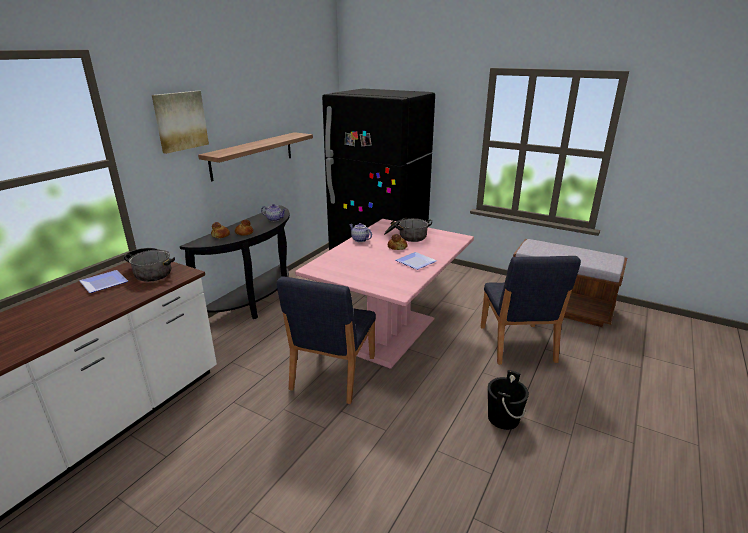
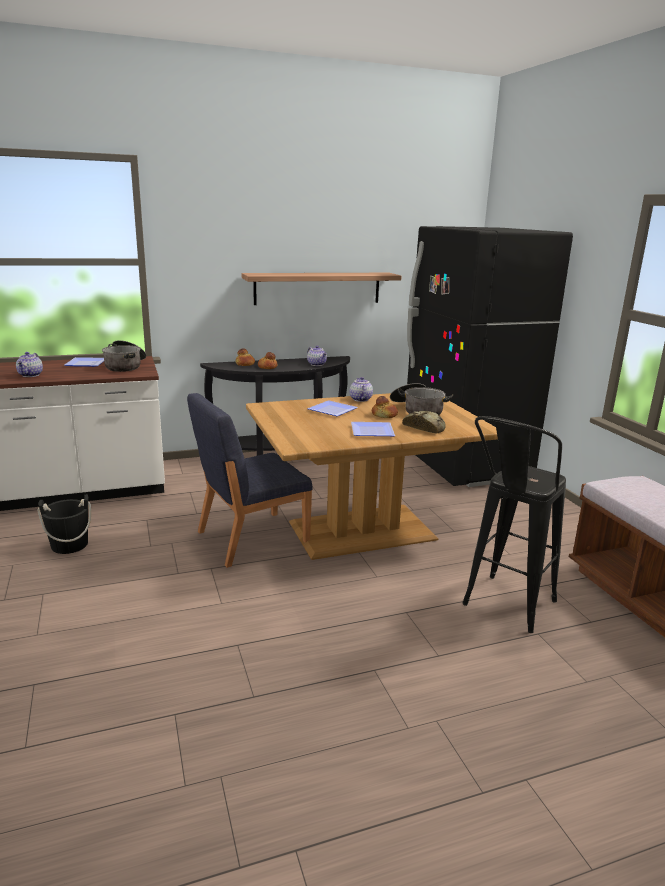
camera: 40 degrees right, 5 degrees down
(75, 316) = (31, 375): none -> teapot
(180, 121) = (225, 234): picture -> none
(361, 254) = (332, 410): none -> plate
(390, 333) = (363, 531): pink dining table -> brown dining table
(434, 248) = (424, 427): none -> bread
(503, 418) = (352, 663): black bucket -> black bucket (69, 545)
(516, 344) = (503, 610): blue chair -> black stool

